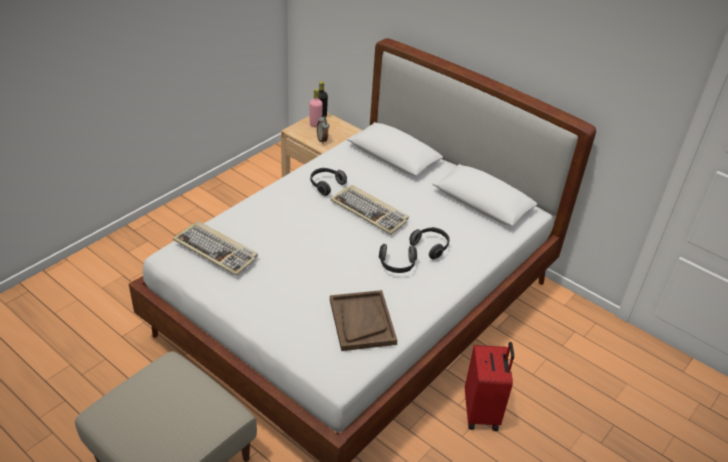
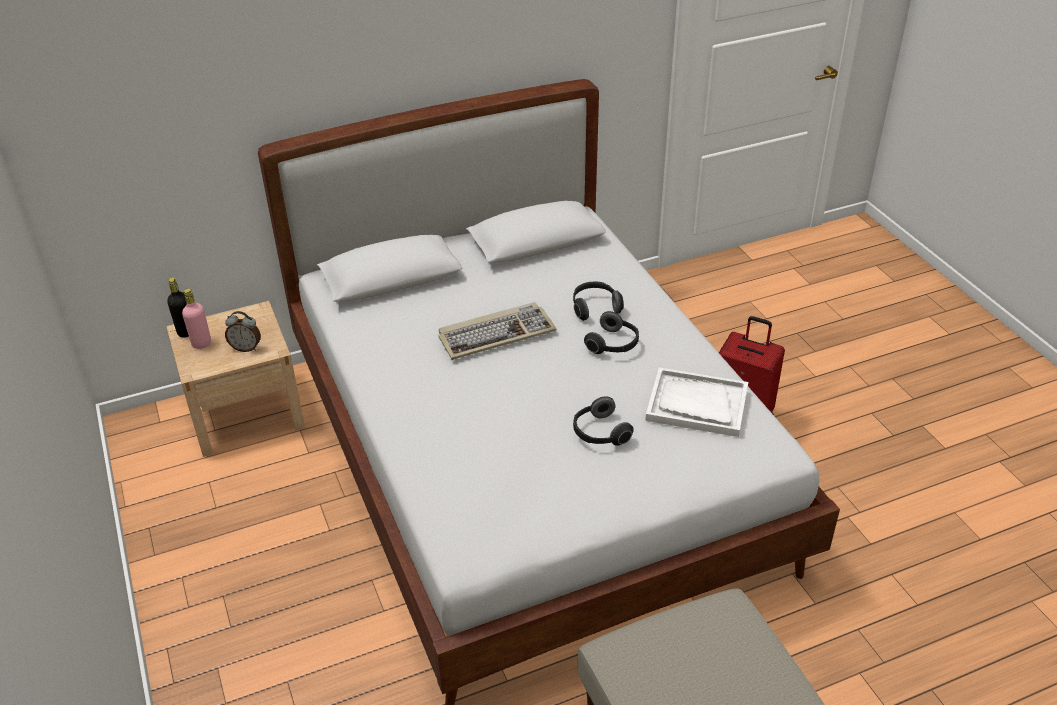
camera: 60 degrees left, 0 degrees up
(217, 250) = (488, 501): keyboard -> none
(326, 185) = (411, 356): headphones -> headphones (599, 433)
(362, 321) = (696, 404): brown tray -> white tray

